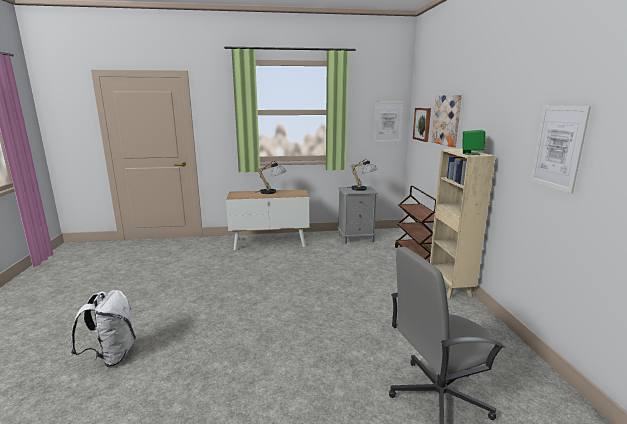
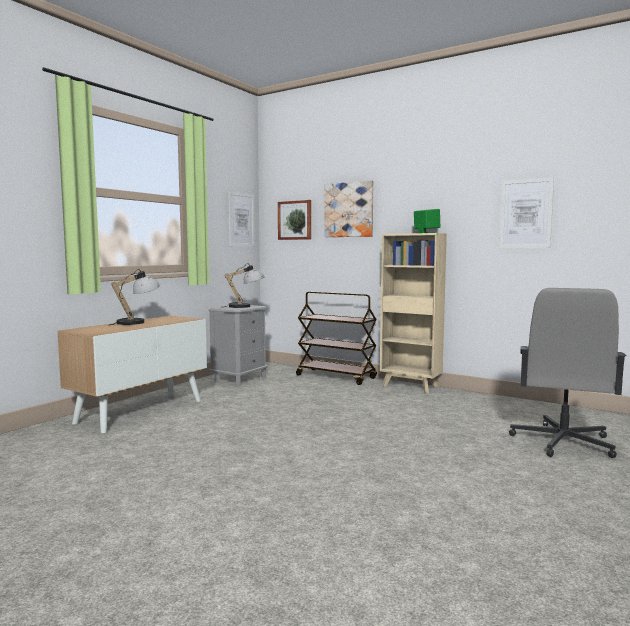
camera: 50 degrees left, 10 degrees down
(112, 356) = (262, 597): white backpack -> none

